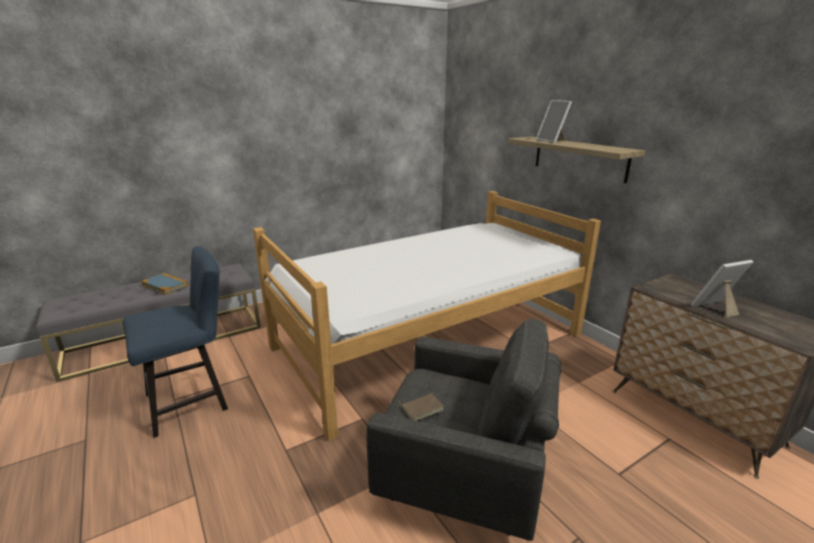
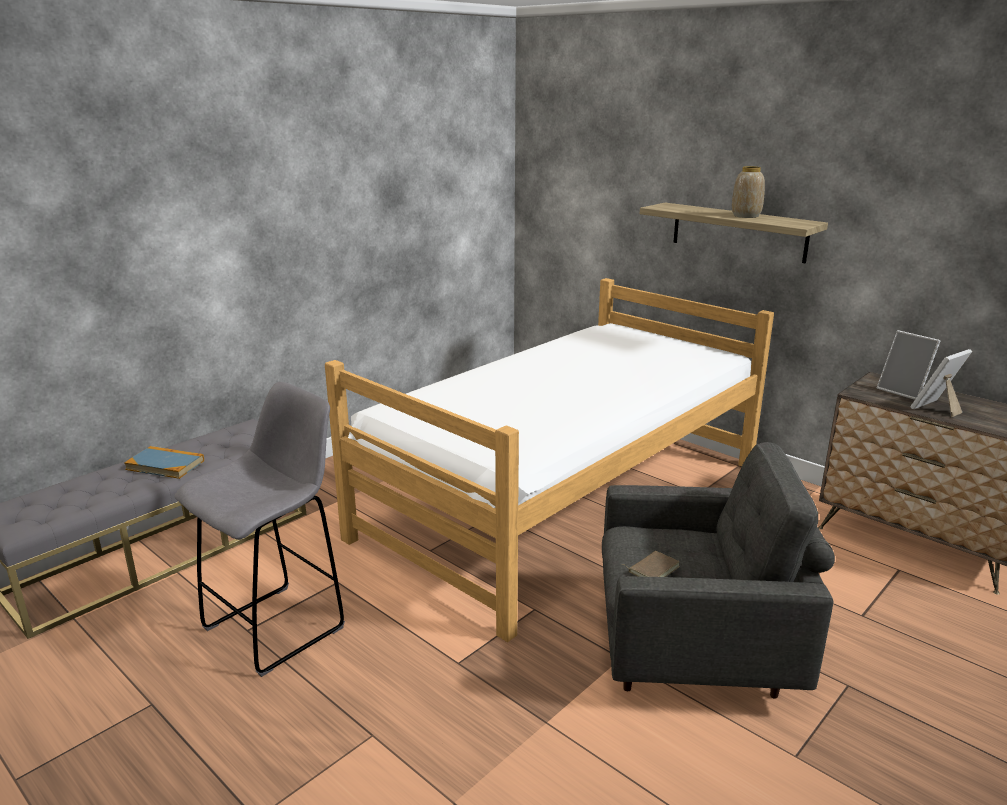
camera: 15 degrees left, 0 degrees up
(193, 400) = (278, 626): blue chair -> grey stool
(552, 141) = (703, 210): picture frame -> picture frame (903, 391)
(581, 144) = (746, 216): none -> vase

